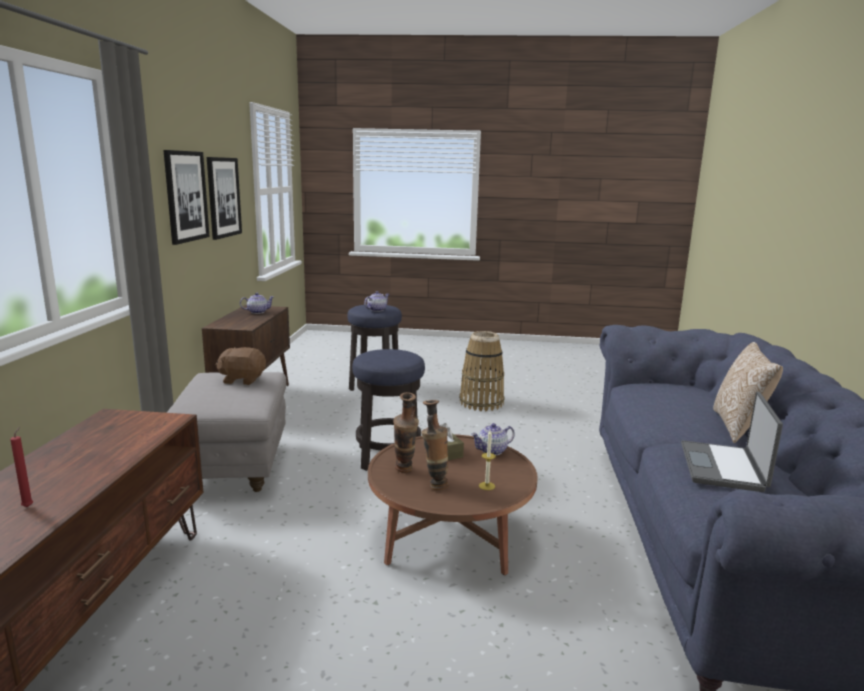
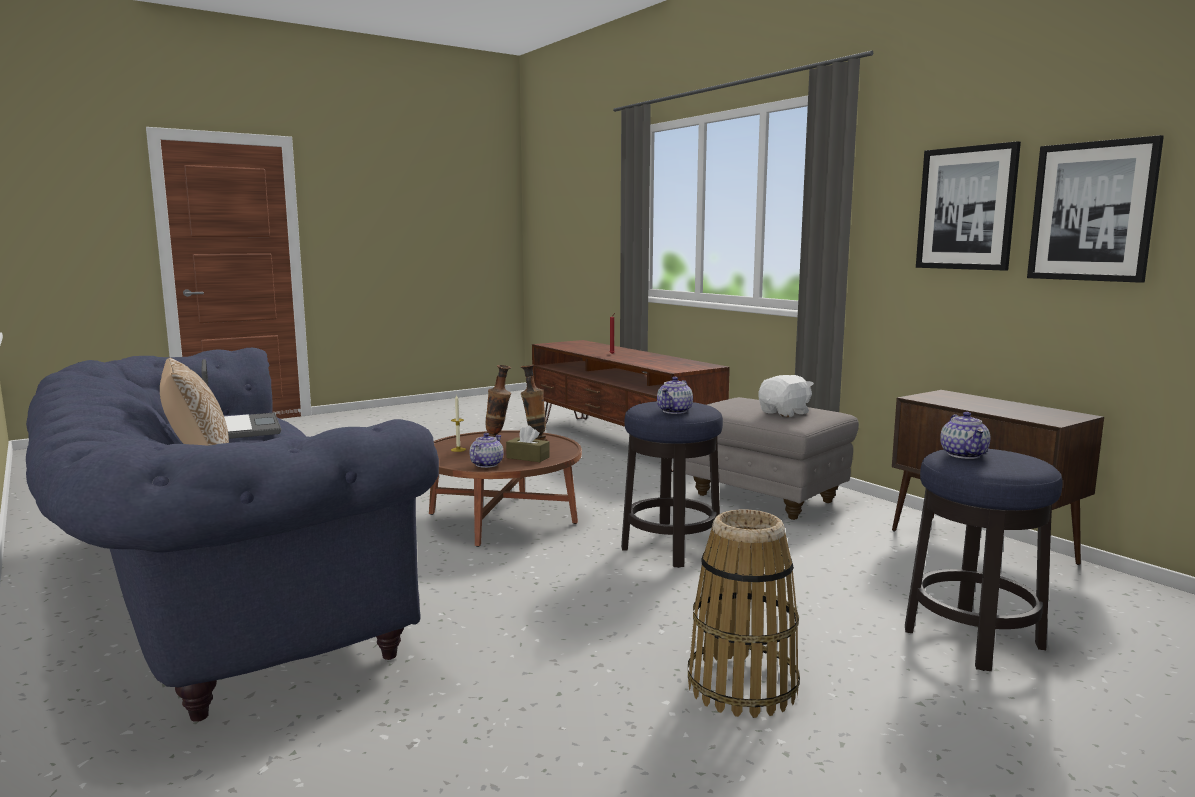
camera: 140 degrees right, 5 degrees down
(242, 380) = (785, 413): brown plush toy -> white plush toy
(257, 312) = (1025, 412): teapot -> teapot (675, 411)

